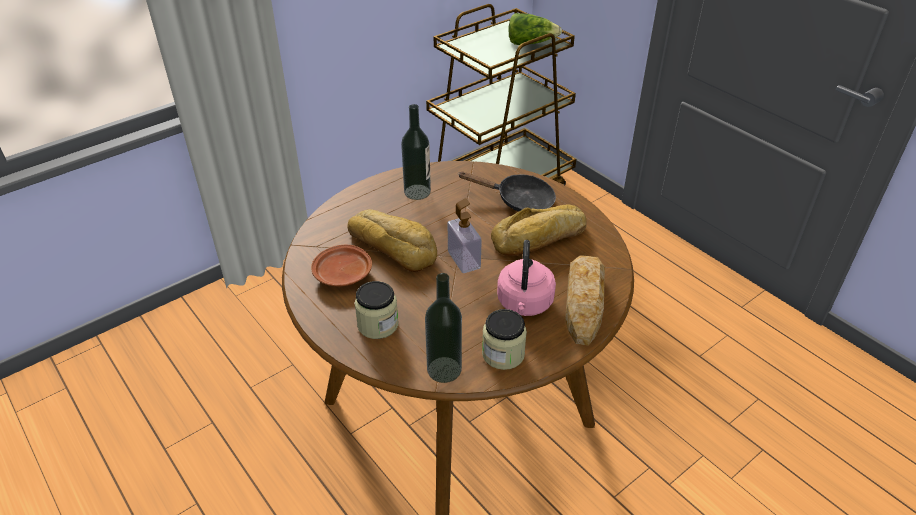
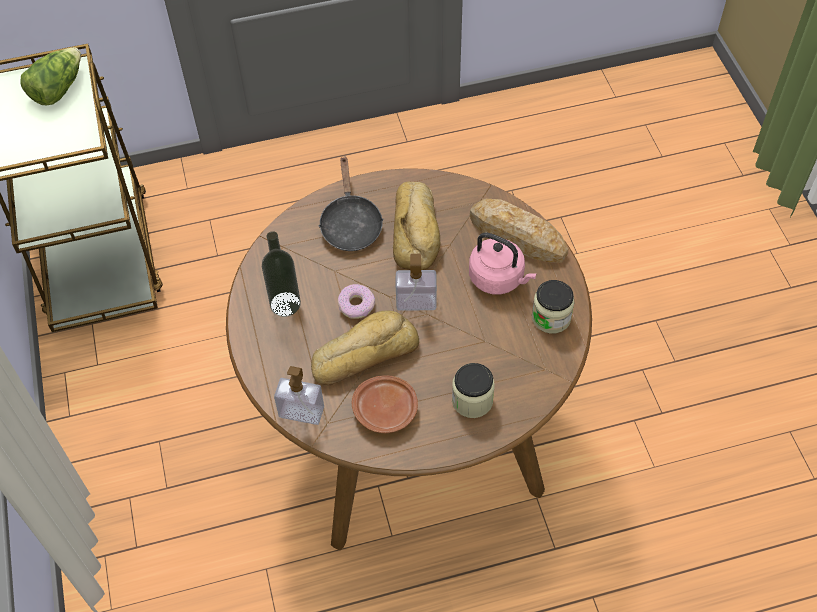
camera: 65 degrees left, 15 degrees up
(320, 230) = (301, 412): none -> soap dispenser
(439, 228) = (356, 305): none -> donut
(444, 369) = (550, 367): bottle -> none
(519, 201) = (350, 224): black frying pan -> black frying pan turned 135 degrees clockwise

